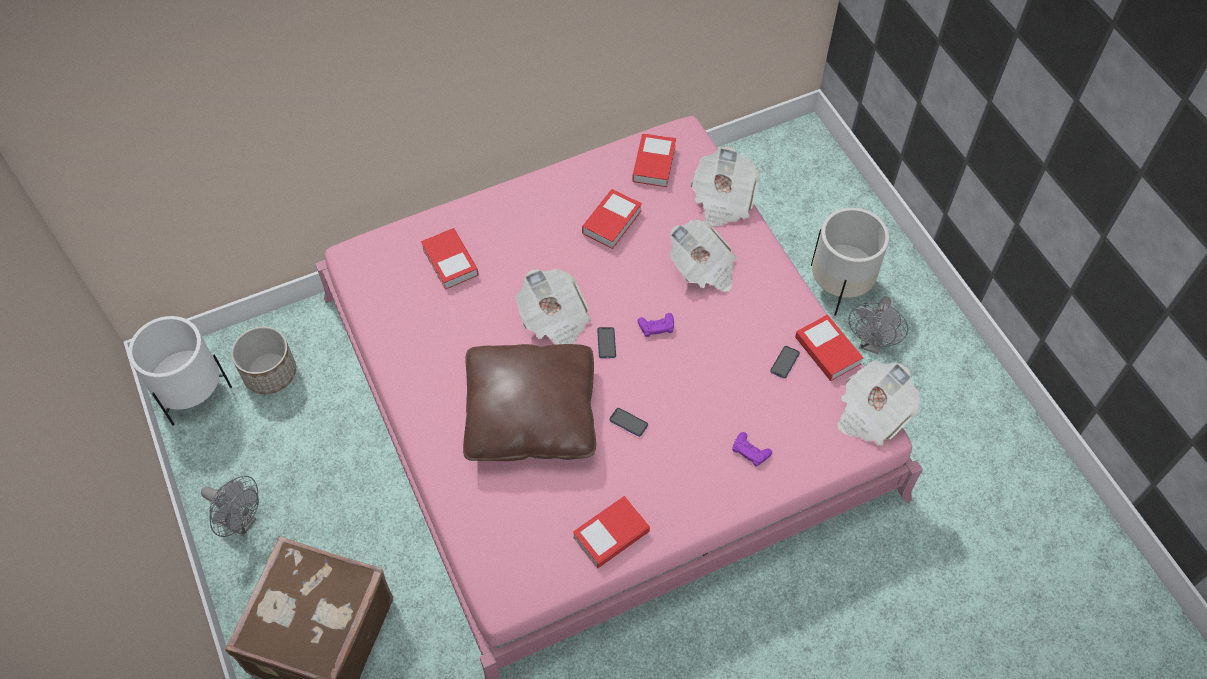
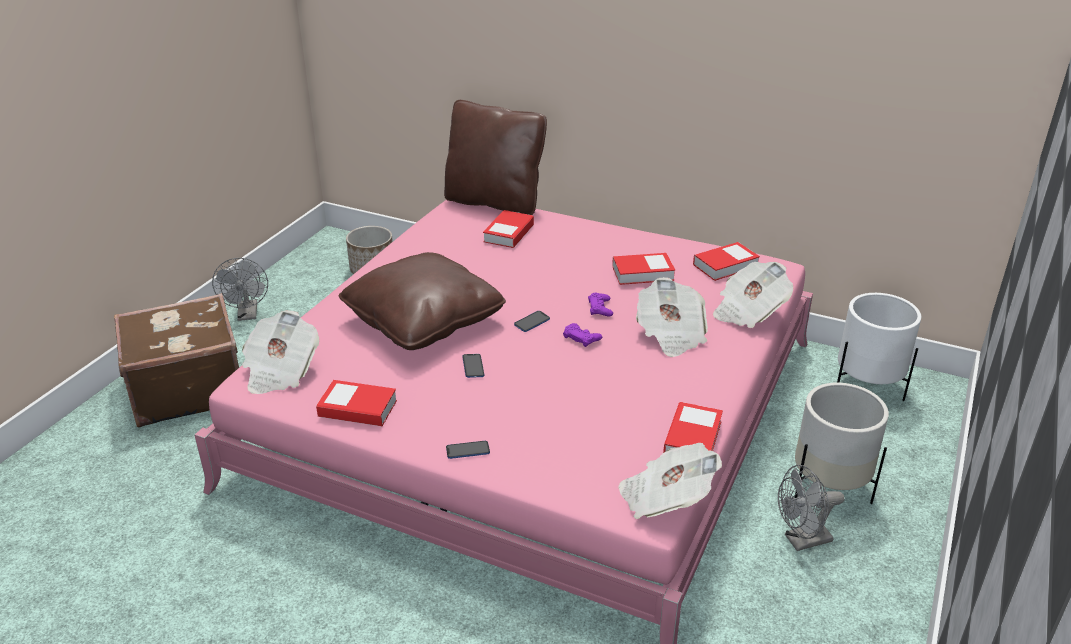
camera: 50 degrees right, 25 degrees down
(192, 393) = (325, 252): white planter -> white planter (867, 386)
(381, 232) = (494, 202): none -> brown pillow
(554, 320) = (519, 291): newspaper -> newspaper (280, 371)
(750, 451) = (528, 444): purple game controller -> purple game controller (600, 308)
(784, 362) = (644, 420): phone -> phone (467, 450)

